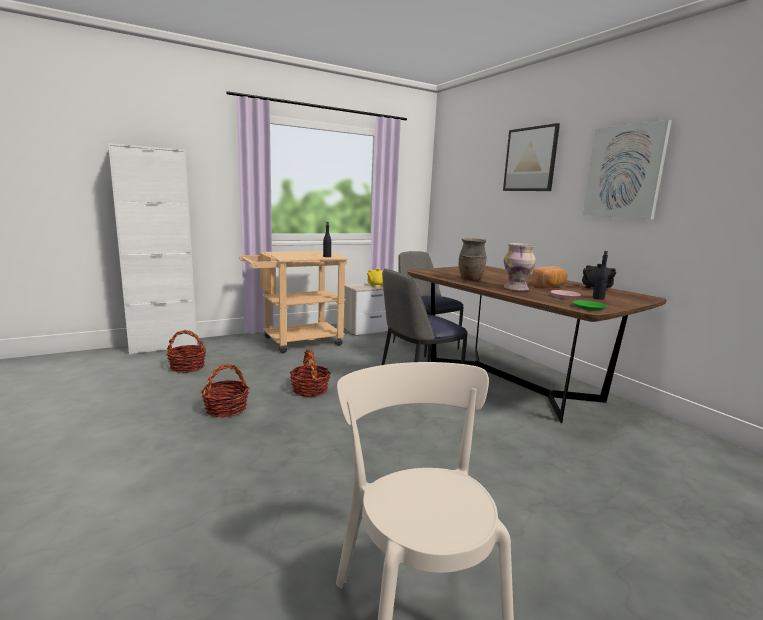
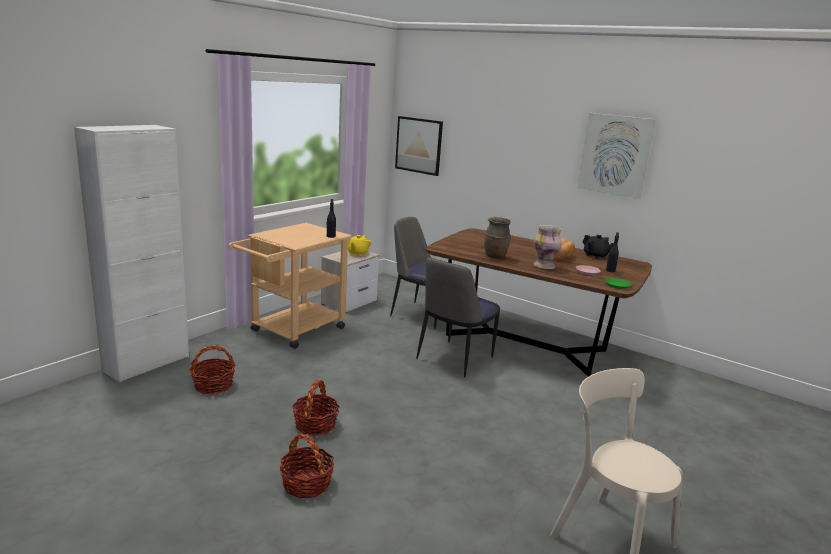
camera: 25 degrees left, 5 degrees up
(310, 390) = (369, 387): basket -> basket (306, 483)
(530, 159) = (520, 127): picture -> picture (419, 145)

